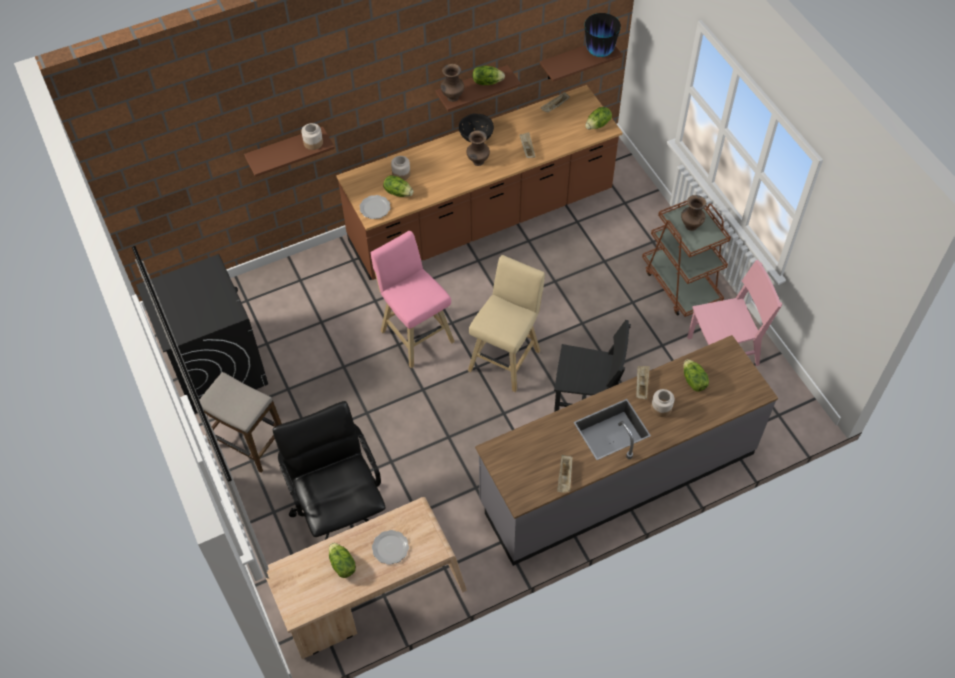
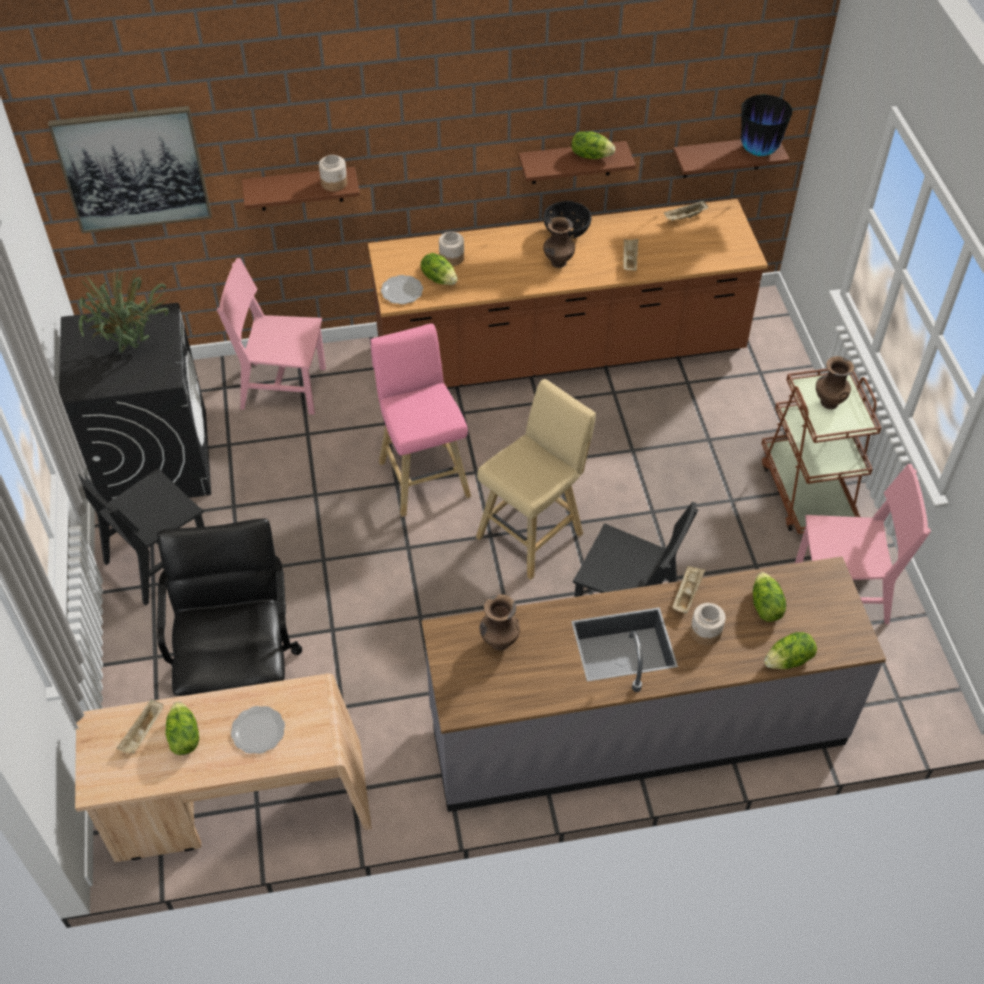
camera: 15 degrees right, 5 degrees down
(167, 165) = (133, 169): none -> picture
(200, 298) = (132, 350): none -> potted plant
(248, 442) = (158, 560): stool -> black chair
(290, 290) = (283, 388): none -> pink chair
(452, 97) = (537, 165): brown vase -> brown vase (499, 642)
(565, 477) = (532, 694): beige tray -> beige tray (143, 733)
(598, 125) = (737, 249): lettuce -> lettuce (789, 660)

